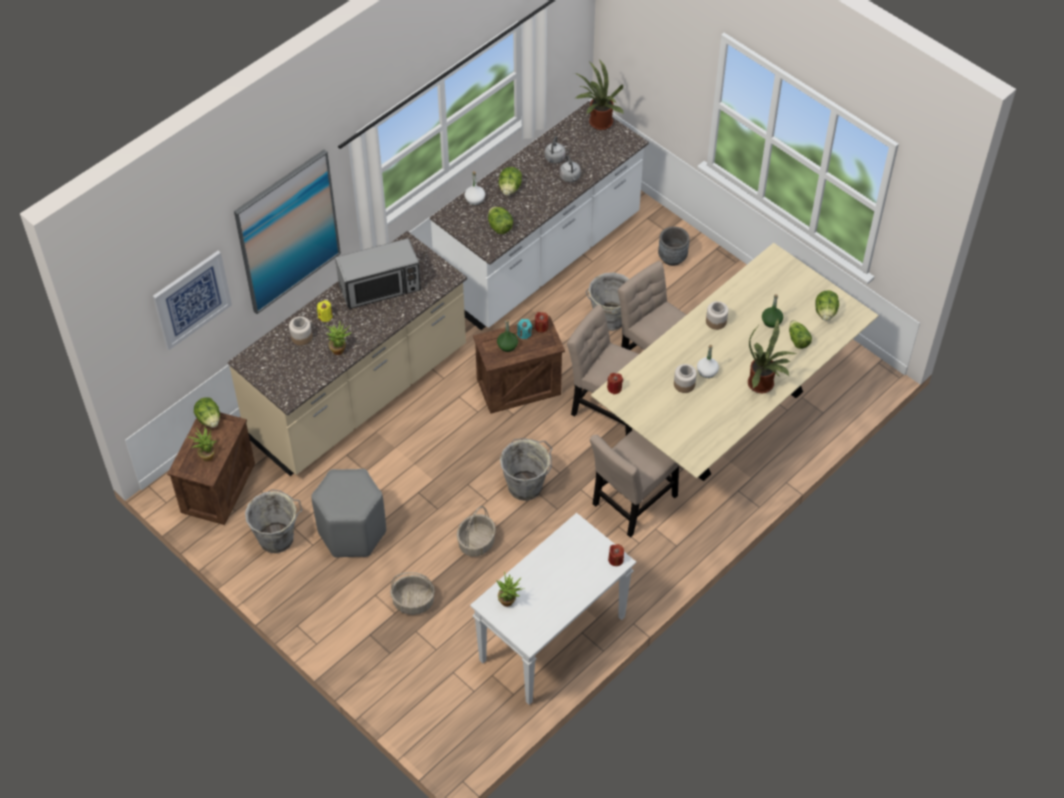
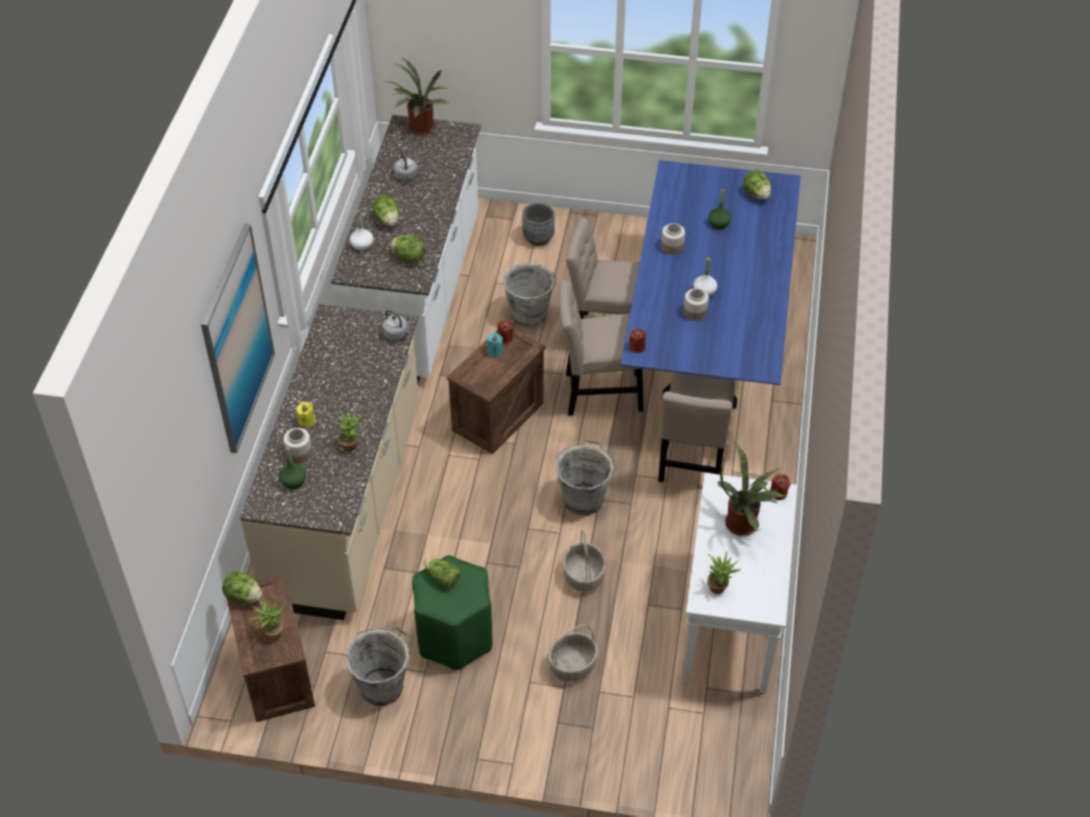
camera: 35 degrees left, 5 degrees down
(192, 299) = (190, 454): picture -> none
(351, 532) = (453, 637): grey stool -> green stool
(380, 287) = (339, 367): microwave -> none
(507, 346) = (488, 369): green bottle -> green bottle (293, 481)
(570, 177) = (436, 185): grey kettle -> grey kettle (397, 334)
(727, 417) = (706, 344): beige dining table -> blue dining table
(763, 385) = (762, 278): potted plant -> potted plant (744, 524)
(798, 340) = (755, 227): lettuce -> lettuce (442, 578)

